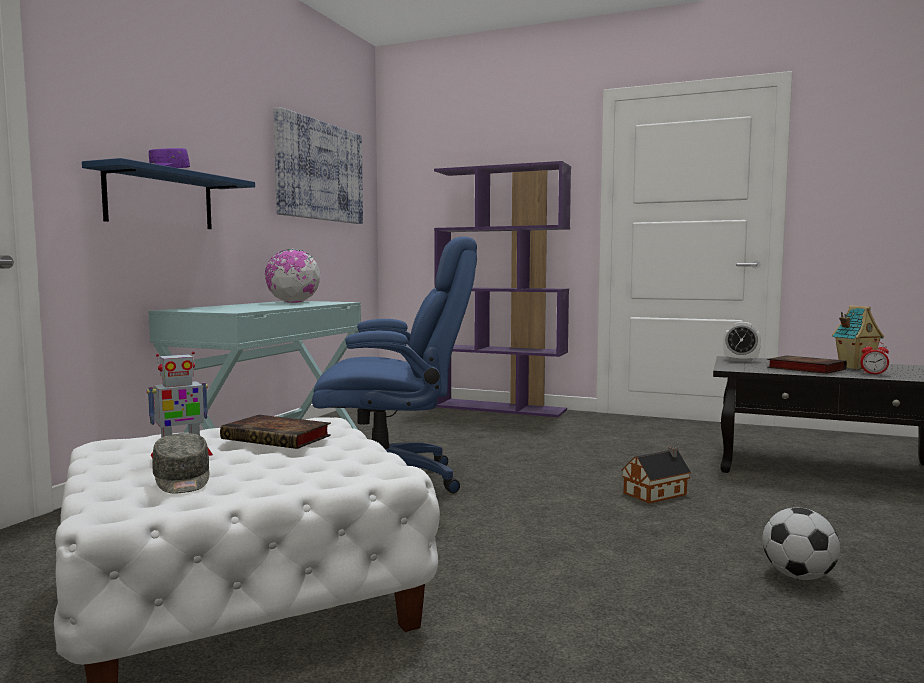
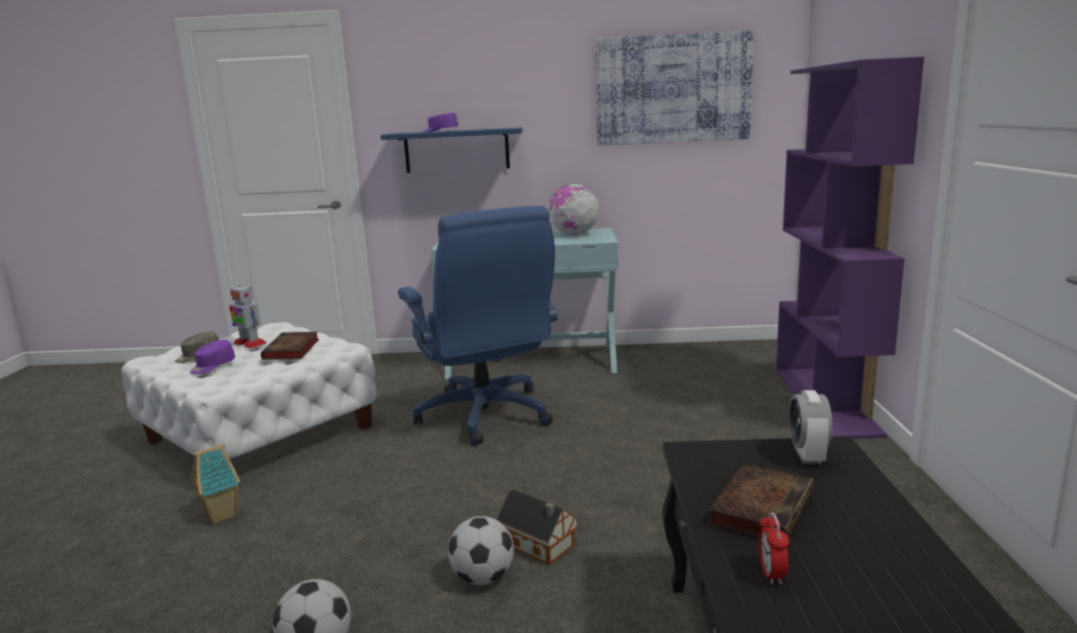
camera: 70 degrees right, 10 degrees up
(267, 472) = (212, 366): none -> purple cap
(699, 513) = (483, 578): none -> football
(855, 367) = (855, 560): toy house -> toy house (223, 515)

